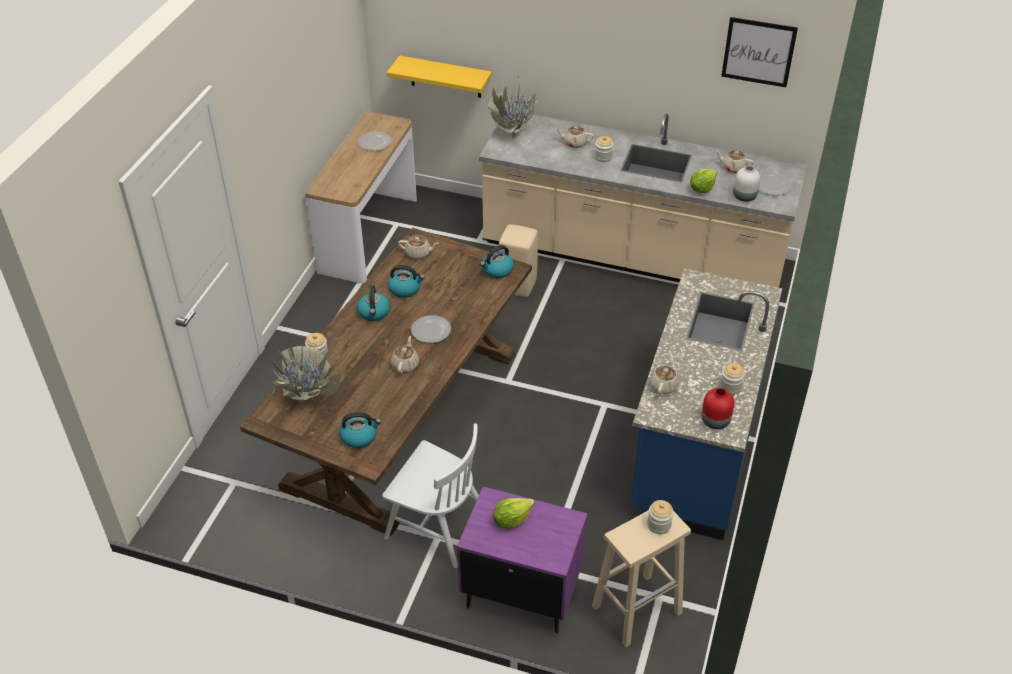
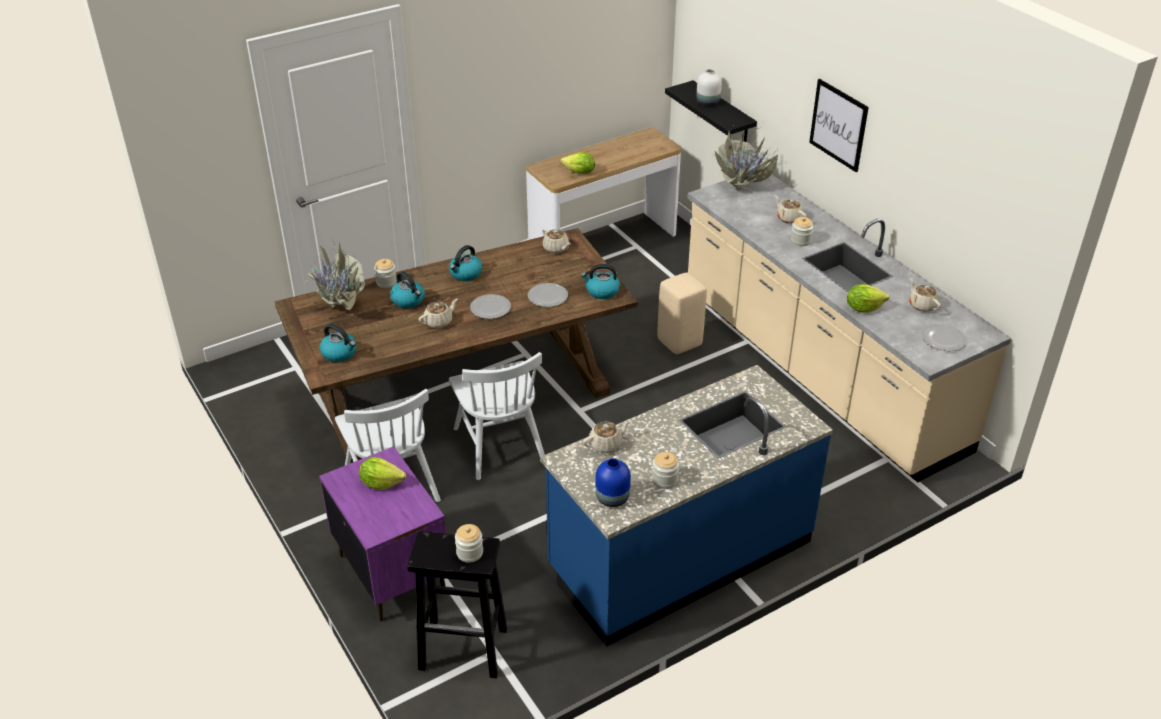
camera: 40 degrees right, 5 degrees down
(358, 178) = (579, 172): none -> lettuce
(374, 142) = (628, 152): plate -> plate (547, 296)
(405, 289) = (511, 269): kettle -> kettle (408, 300)
(445, 77) = (723, 115): yellow shelf -> black shelf
(481, 443) = (499, 445): none -> white chair
(637, 608) = (465, 648): beige stool -> black stool
(716, 420) = (613, 498): red vase -> blue vase
(744, 196) = (899, 333): white vase -> white vase (708, 102)
(758, 52) = (980, 177): picture -> picture (838, 125)

